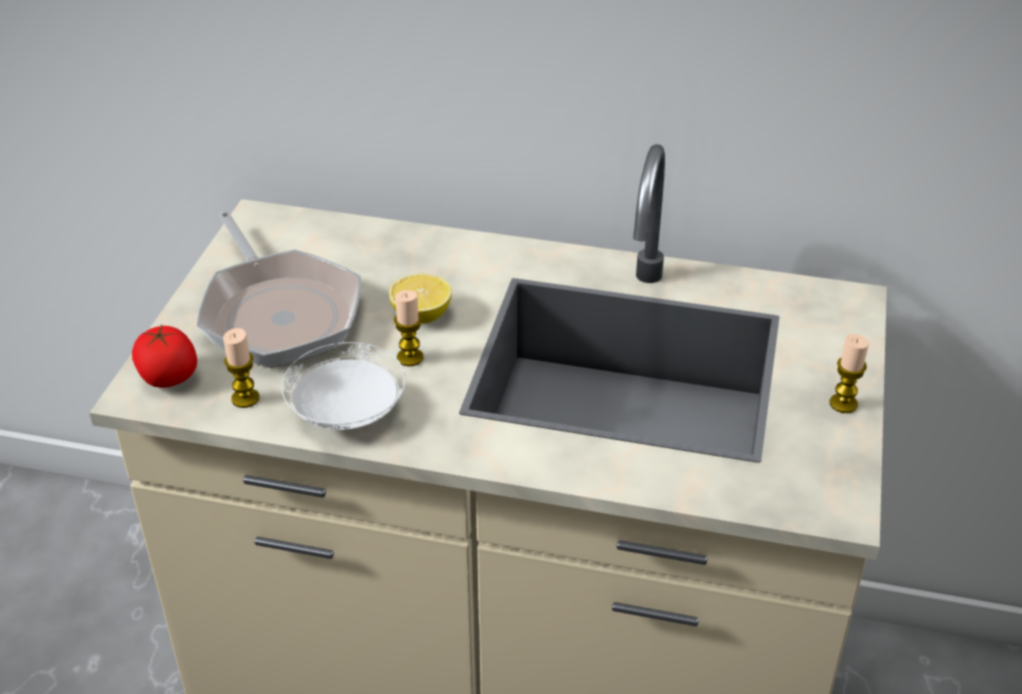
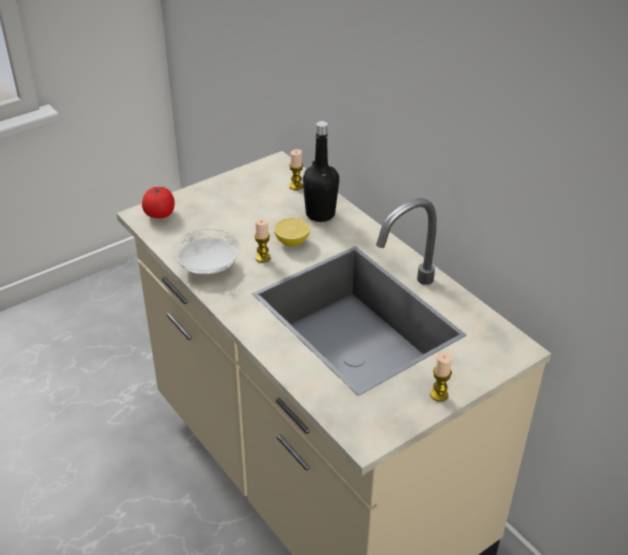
camera: 40 degrees right, 0 degrees up
(245, 398) = (177, 238): candle -> candle (296, 186)
(278, 312) = (234, 209): frying pan -> none
(411, 259) = (320, 214): none -> black bottle

